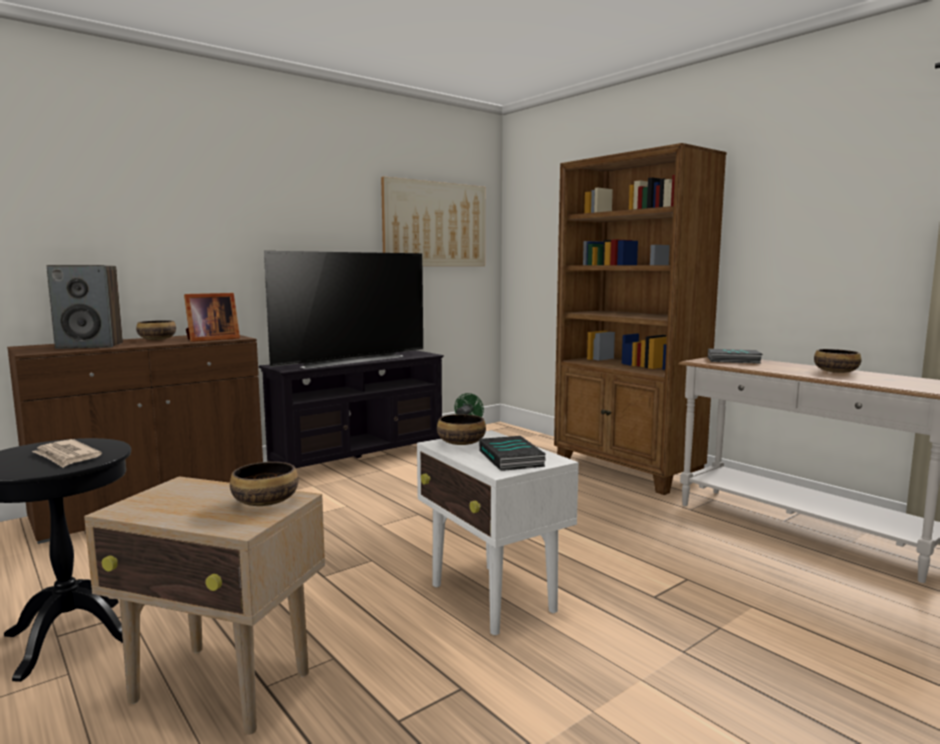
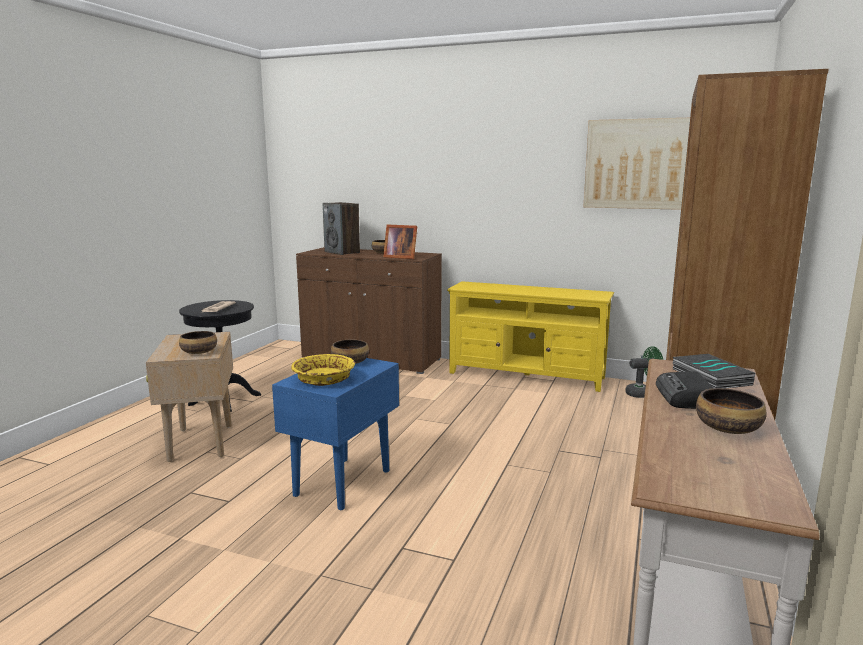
camera: 60 degrees right, 5 degrees up
(349, 360) = (521, 290): television -> none
(359, 458) = (526, 375): black tv stand -> yellow tv stand
(493, 599) = (341, 483): white side table -> blue side table
(512, 459) = (324, 380): book -> yellow bowl
(774, 368) = (685, 397): none -> radio

